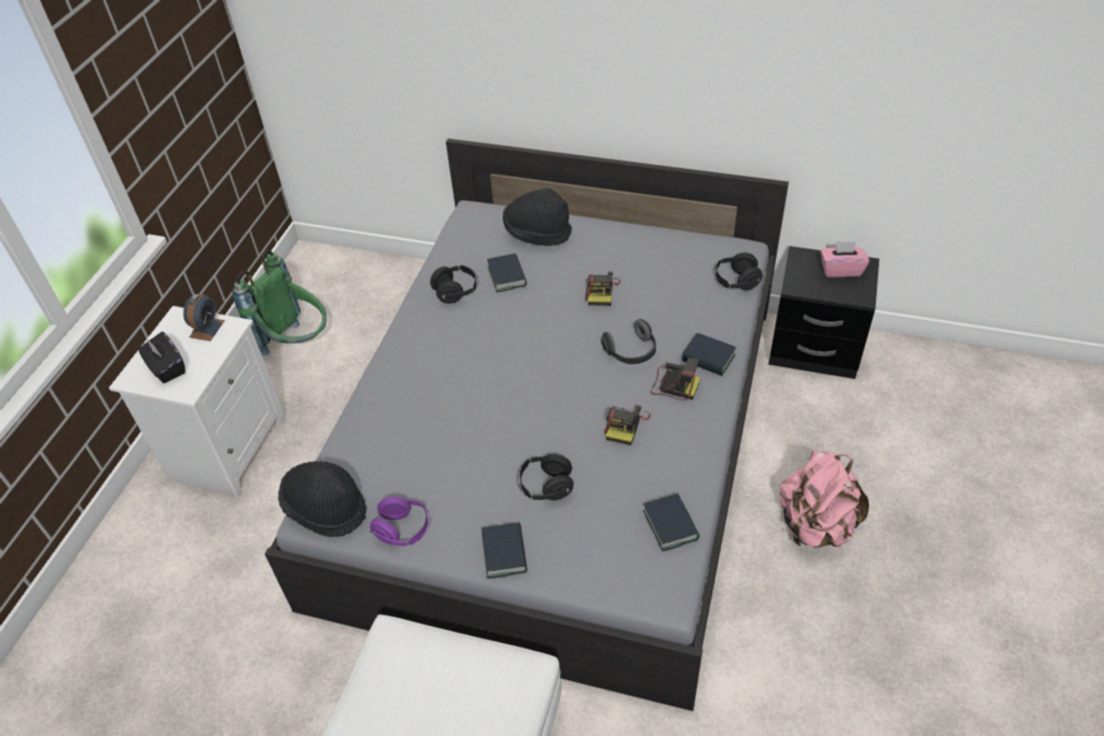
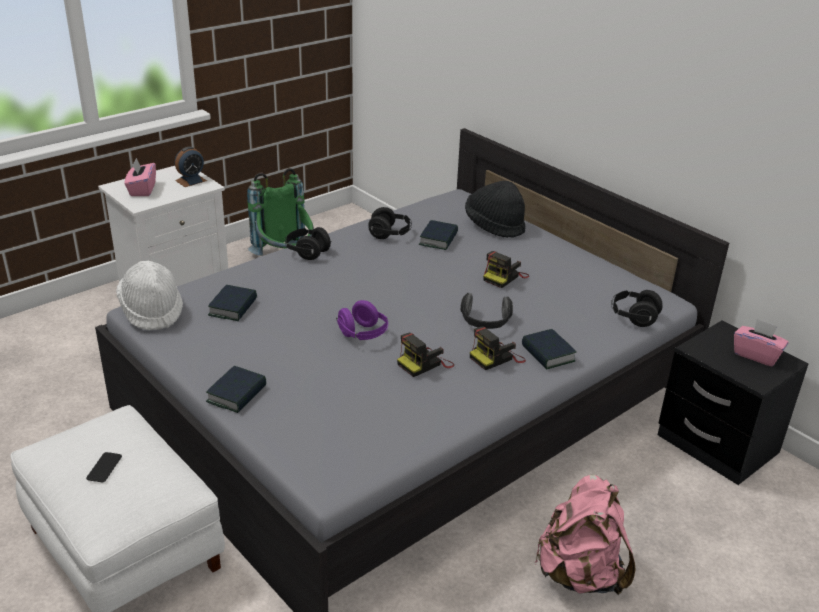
camera: 30 degrees right, 15 degrees down
(167, 368) = (142, 190): black tissue box -> pink tissue box
(326, 509) = (152, 311): black hat -> white hat
(403, 531) = (185, 347): purple headphones -> purple headphones (363, 335)
(443, 696) = (104, 468): none -> phone
(545, 487) = (315, 370): black headphones -> black headphones (307, 252)
(670, 525) = (384, 441): book -> book (233, 307)
(673, 385) = (496, 358): camera -> camera turned 90 degrees clockwise

